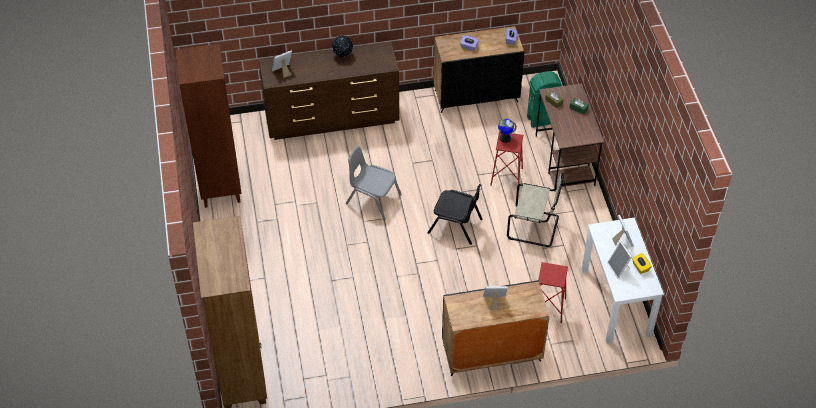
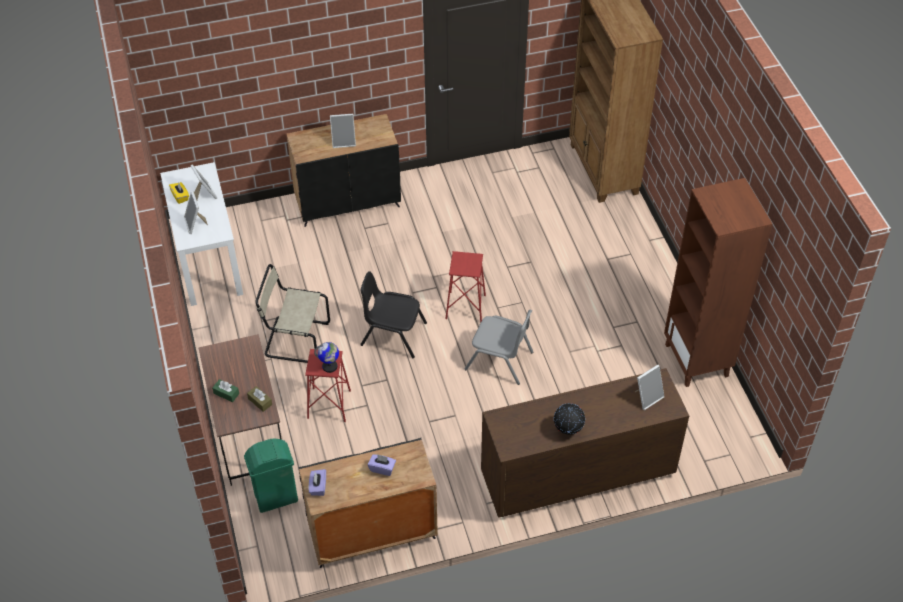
camera: 175 degrees right, 0 degrees up
(548, 308) = (285, 250): red stool -> red stool (465, 307)

